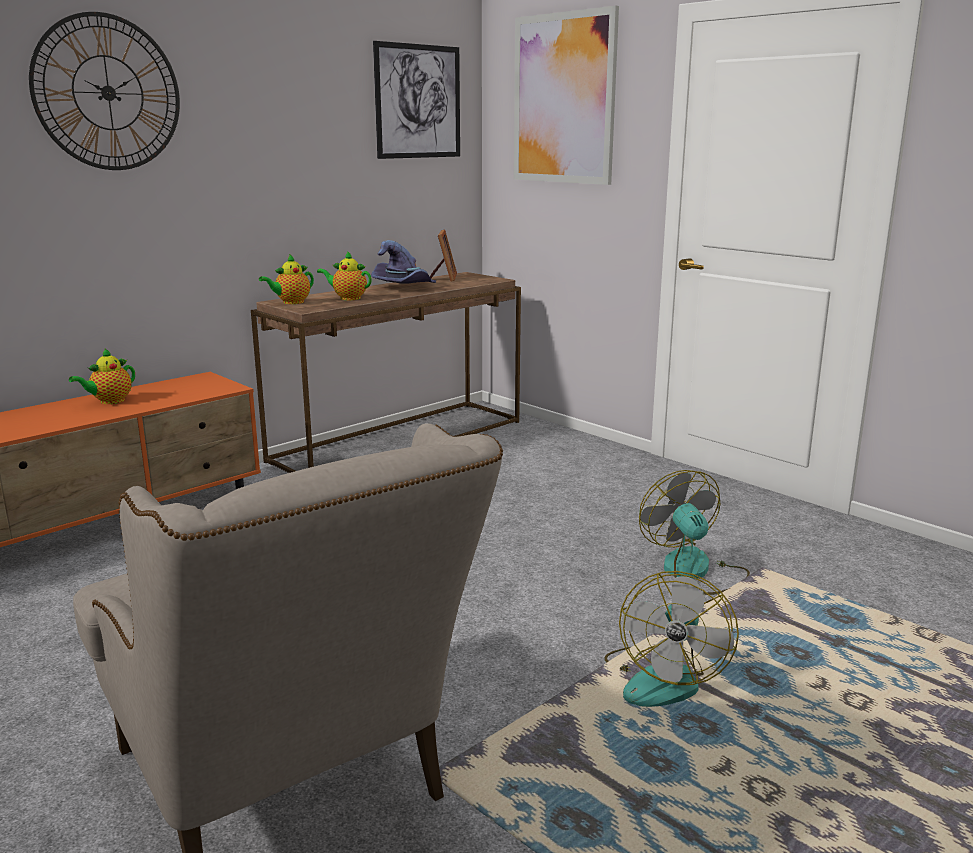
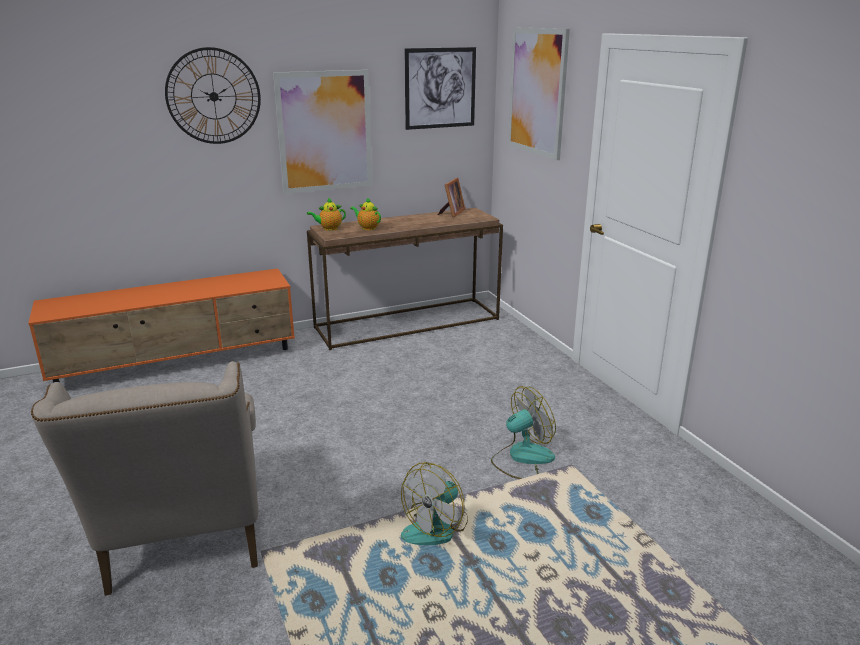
camera: 20 degrees right, 5 degrees up
(109, 401) = (205, 285): teapot -> none
(271, 157) = (324, 132): none -> picture
(403, 287) = (415, 220): purple hat -> none
(695, 571) = (522, 458): fan -> fan turned 60 degrees clockwise

